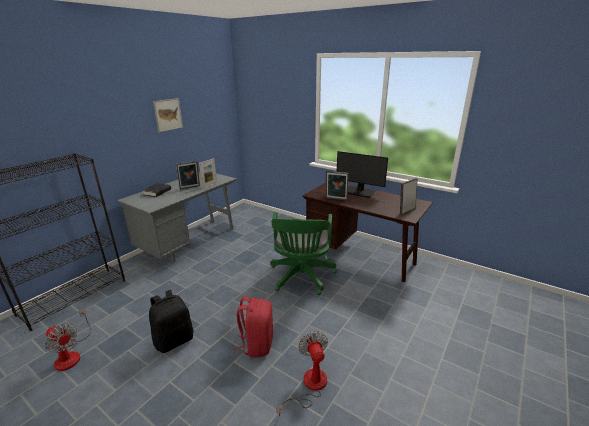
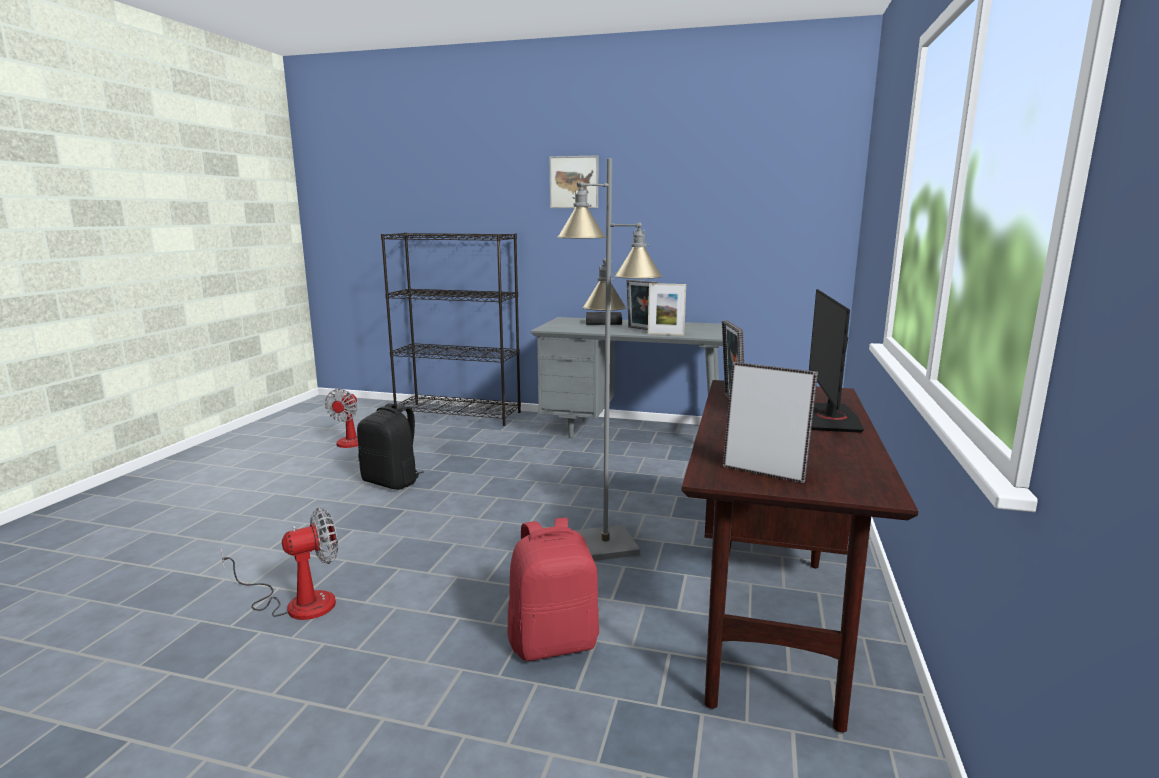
camera: 70 degrees right, 10 degrees down
(168, 115) = (676, 203): picture -> picture (574, 182)
(257, 344) = (394, 539): red backpack -> red backpack (554, 642)
(301, 278) = (604, 545): green office chair -> grey floor lamp

